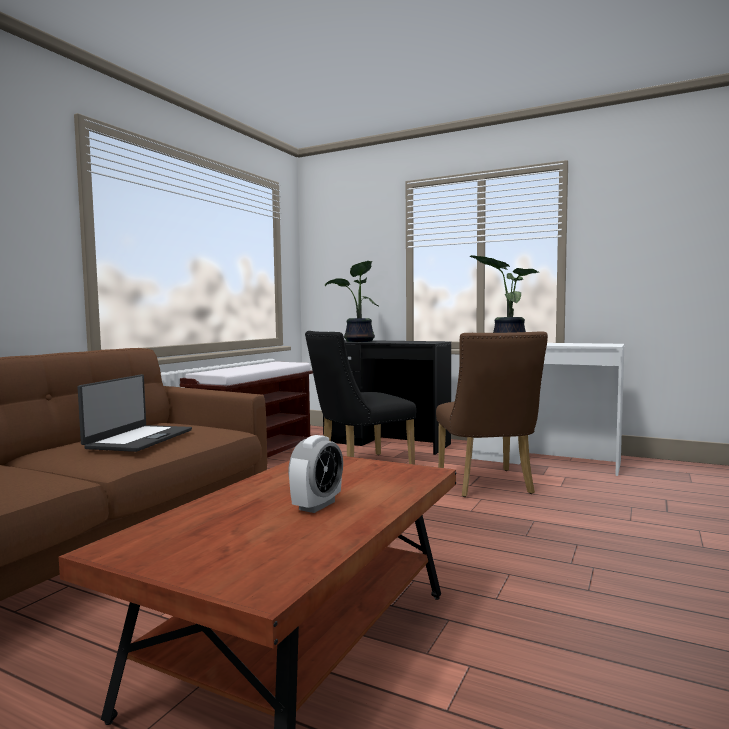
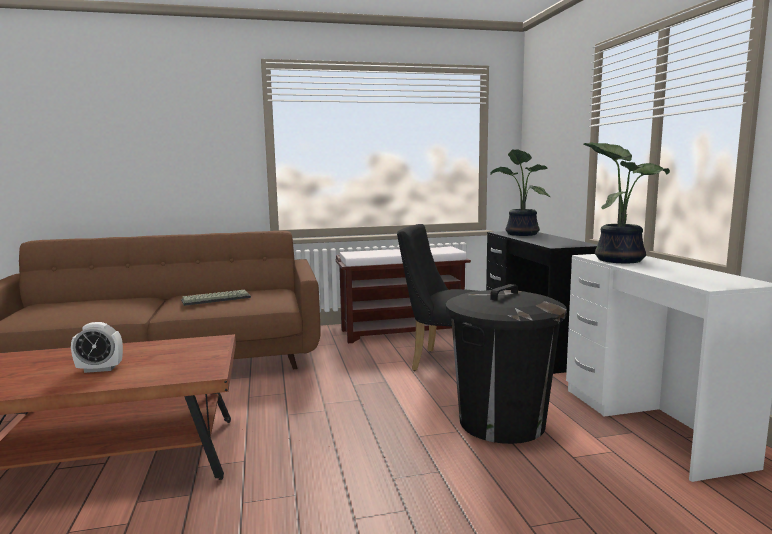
camera: 50 degrees right, 5 degrees up
(139, 439) = (216, 298): laptop -> keyboard
(487, 485) = (501, 422): brown chair -> black trash can

